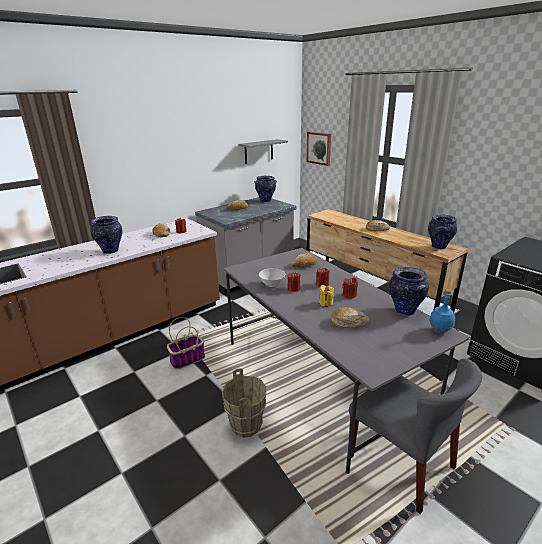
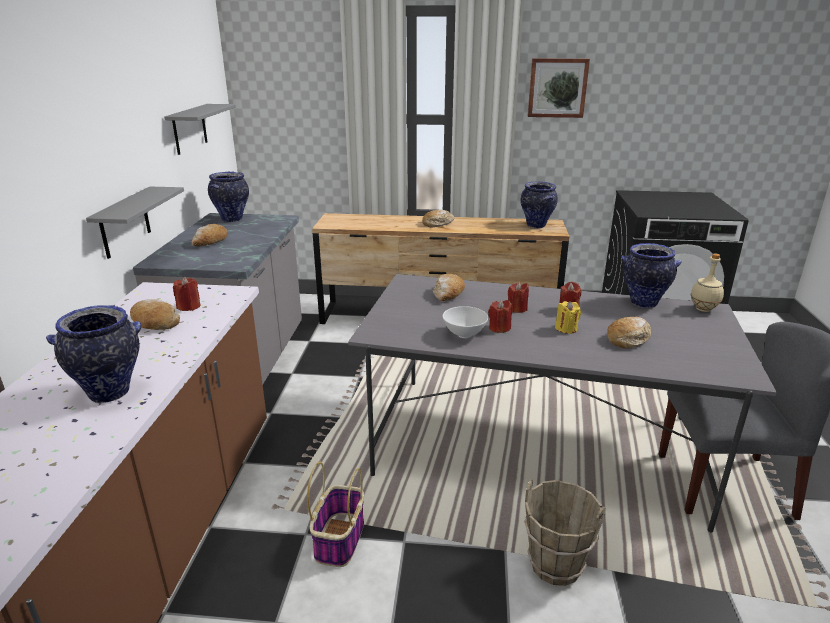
camera: 45 degrees left, 0 degrees up
(196, 191) = (125, 222): none -> grey shelf
(319, 148) = (276, 114): picture -> picture (557, 88)
(440, 331) = (703, 309): blue bottle -> beige bottle

